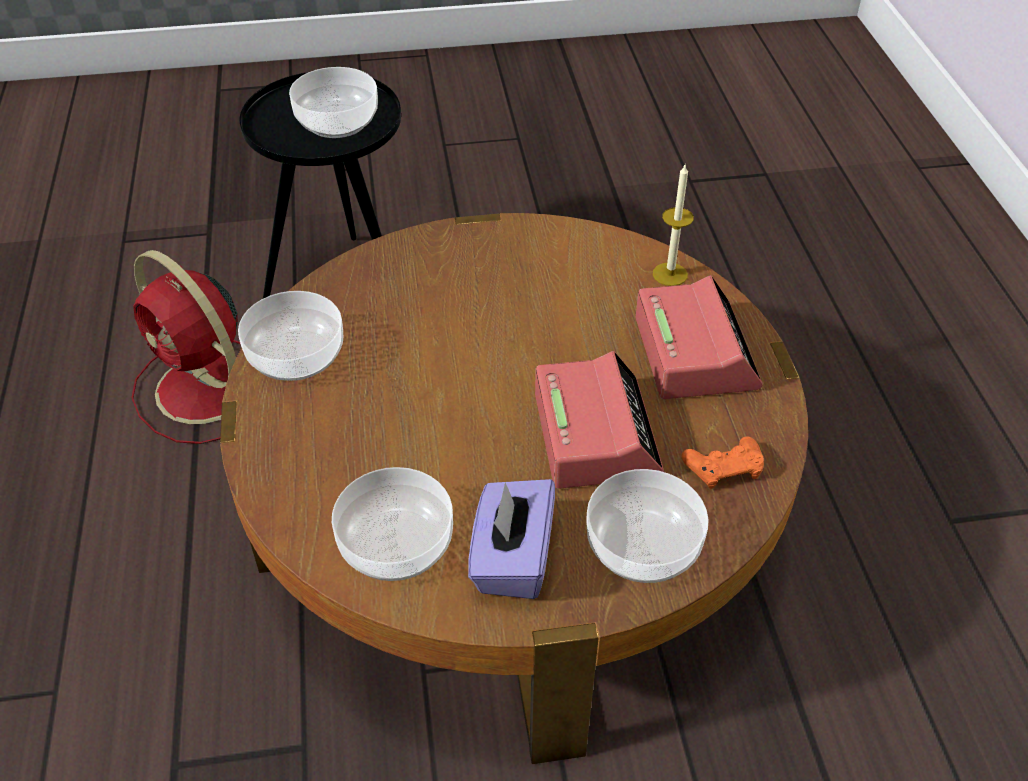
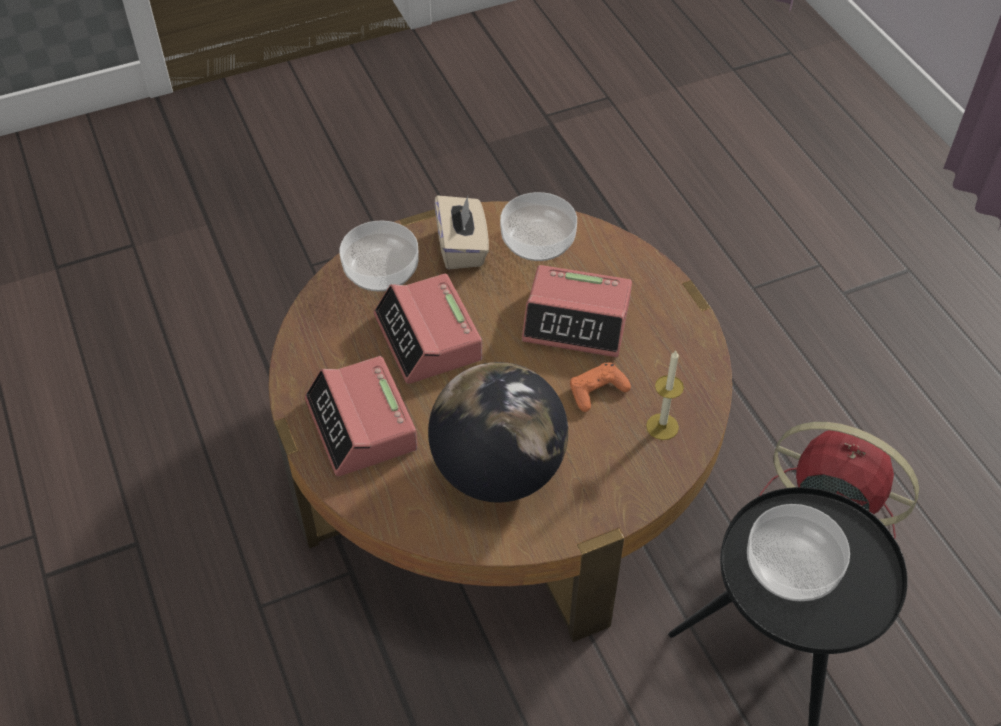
camera: 165 degrees right, 5 degrees up
(295, 355) = (682, 354): bowl -> none
(397, 417) = (577, 321): none -> alarm clock
(512, 559) = (462, 247): purple tissue box -> beige tissue box
(554, 285) = (498, 470): none -> globe
(670, 274) = (394, 508): candle -> candle (662, 426)
(724, 468) = (331, 332): orange game controller -> orange game controller (597, 390)

